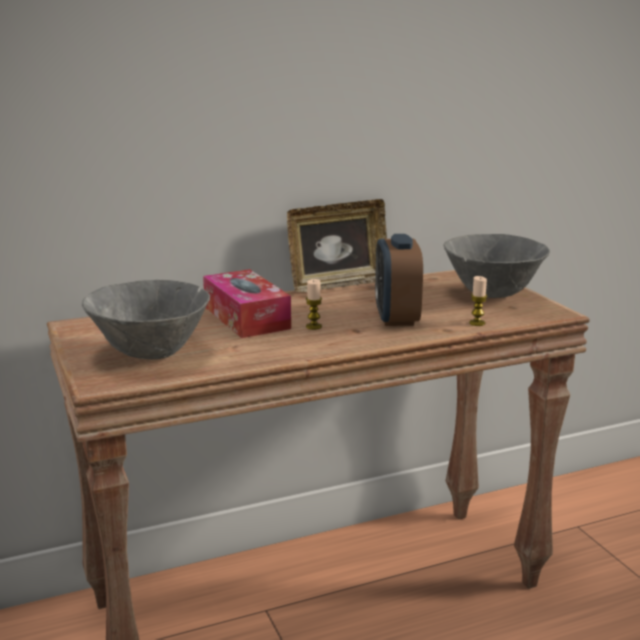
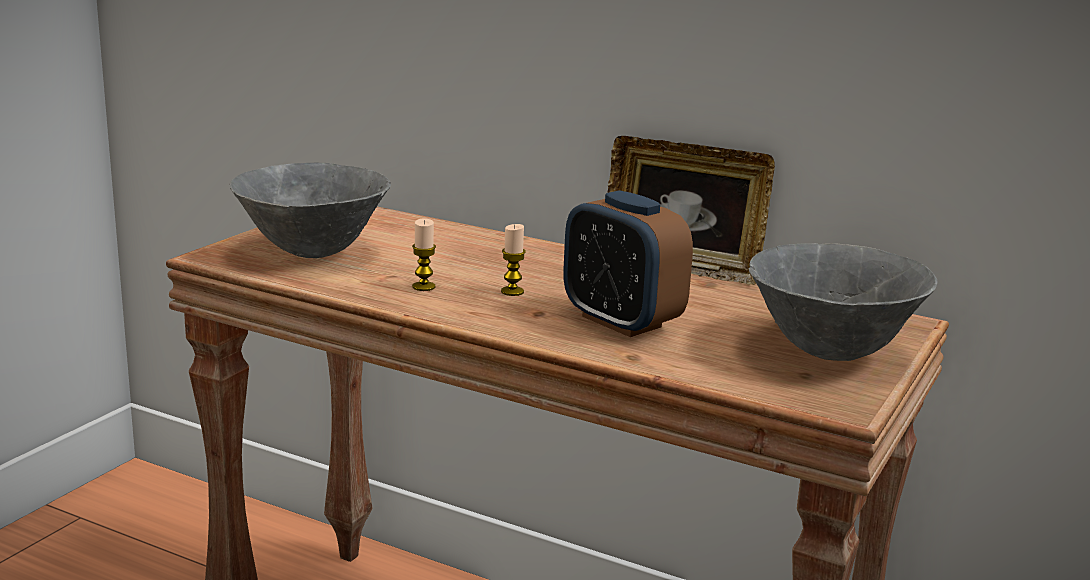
camera: 50 degrees right, 0 degrees up
(246, 317) = (483, 258): tissue box -> none
(396, 318) = (621, 321): alarm clock -> alarm clock turned 90 degrees counterclockwise
(477, 323) = (692, 367): candle -> candle (423, 287)

